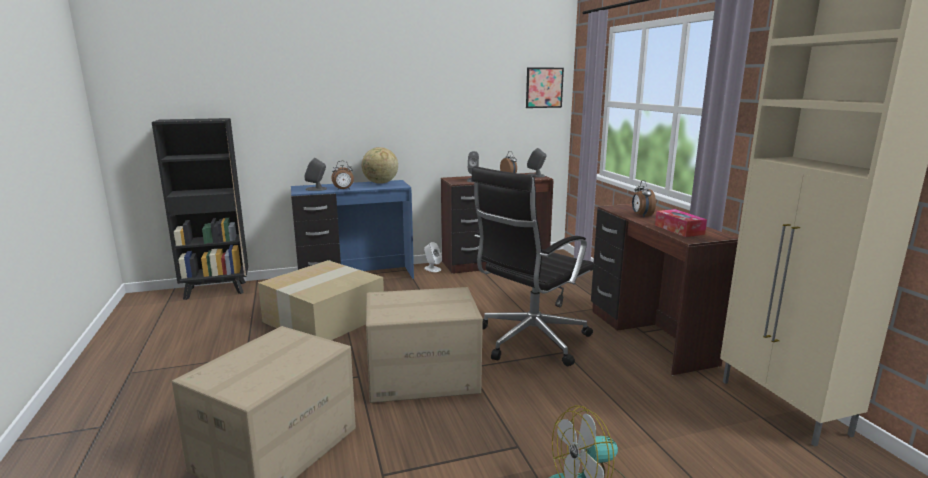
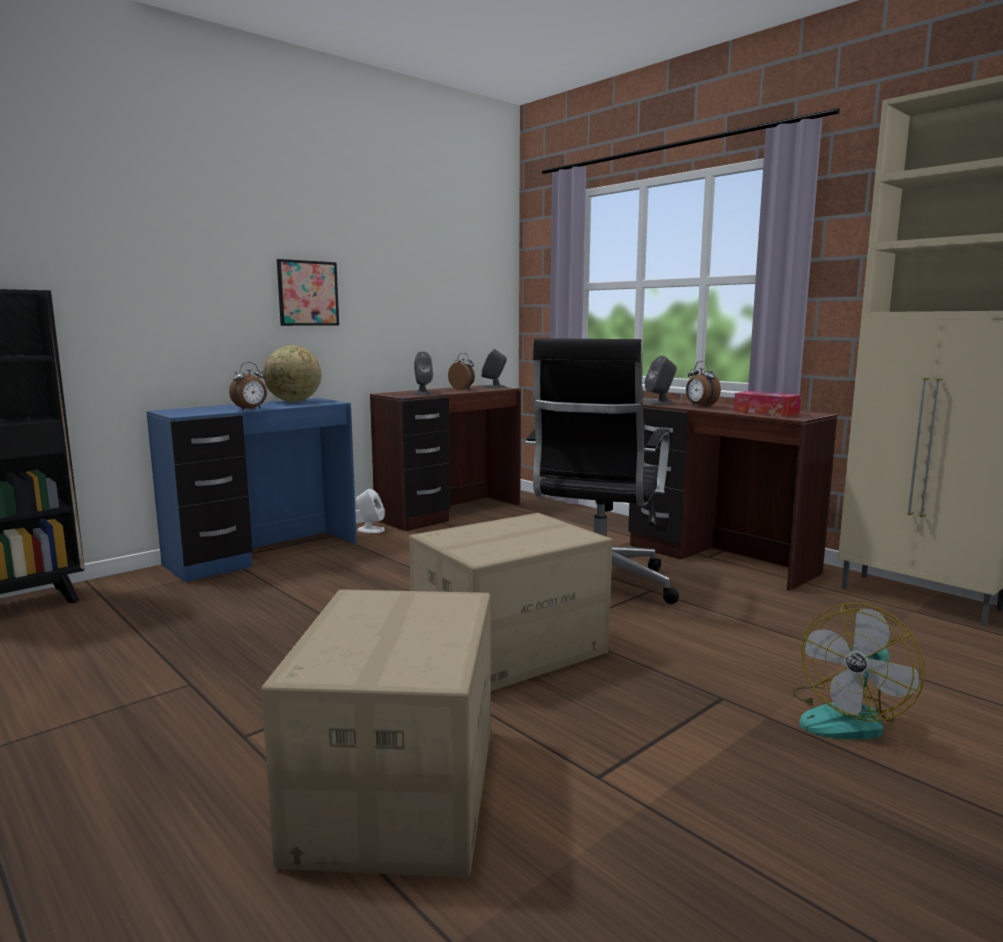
camera: 25 degrees left, 5 degrees down
(316, 189) = (203, 411): grey speaker -> grey speaker (660, 403)
(324, 317) = (271, 610): cardboard box -> none
(544, 87) = (489, 270): picture -> picture (308, 293)

